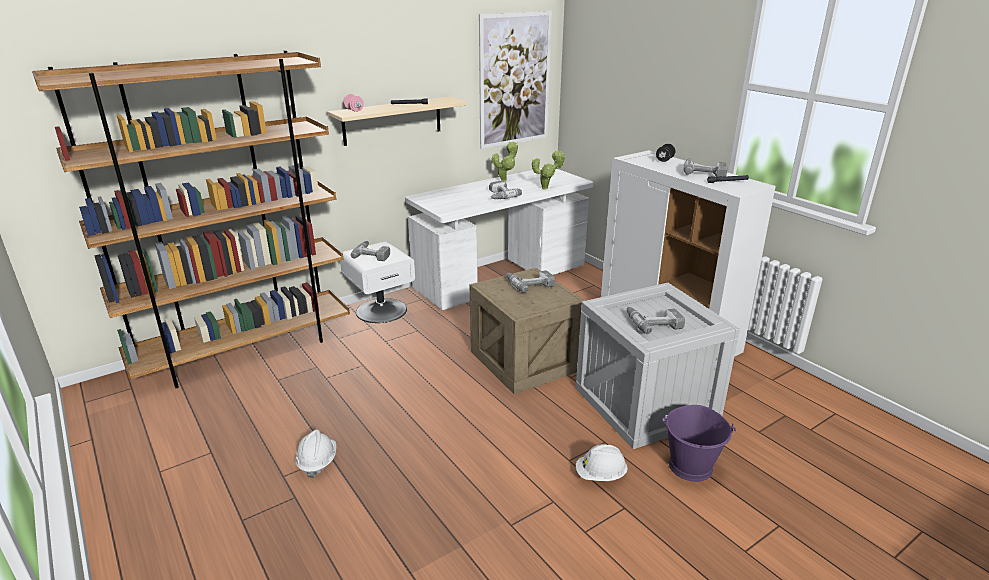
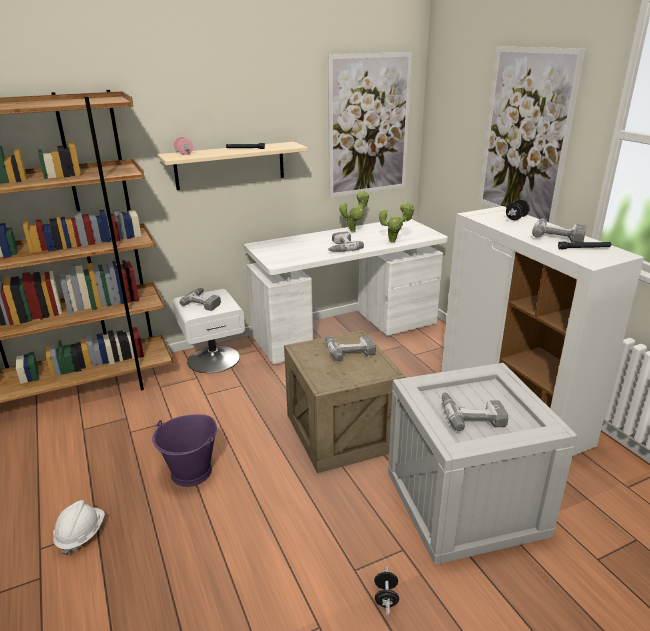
camera: 10 degrees right, 0 degrees up
(600, 475) = (386, 597): white hard hat -> black dumbbell
(664, 88) = (525, 136): none -> picture
(691, 466) = (501, 600): purple bucket -> purple bucket (191, 472)

